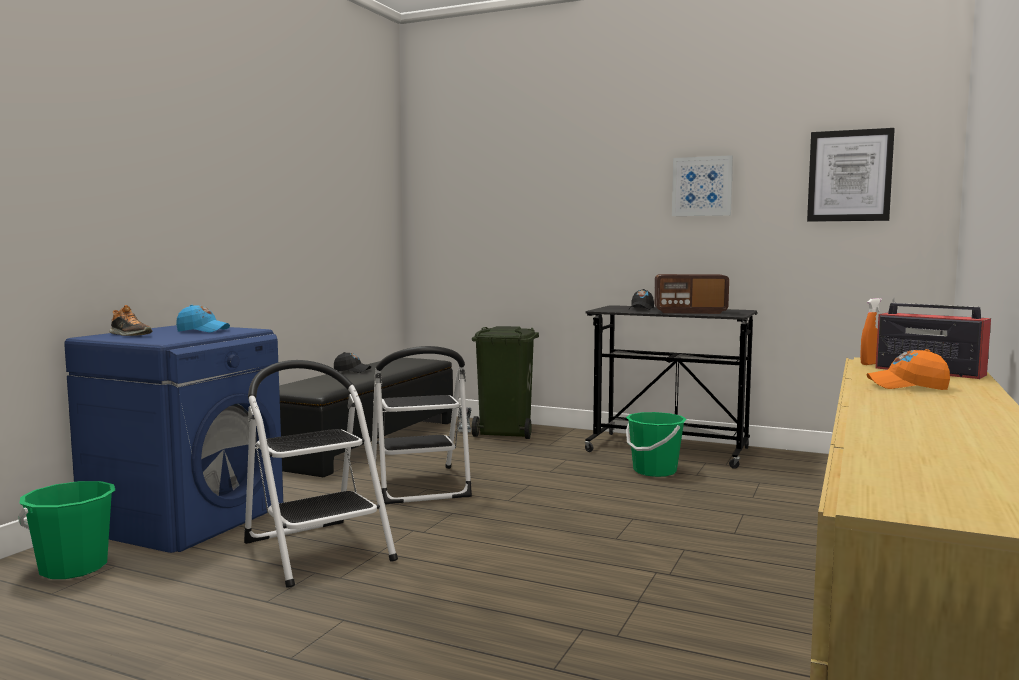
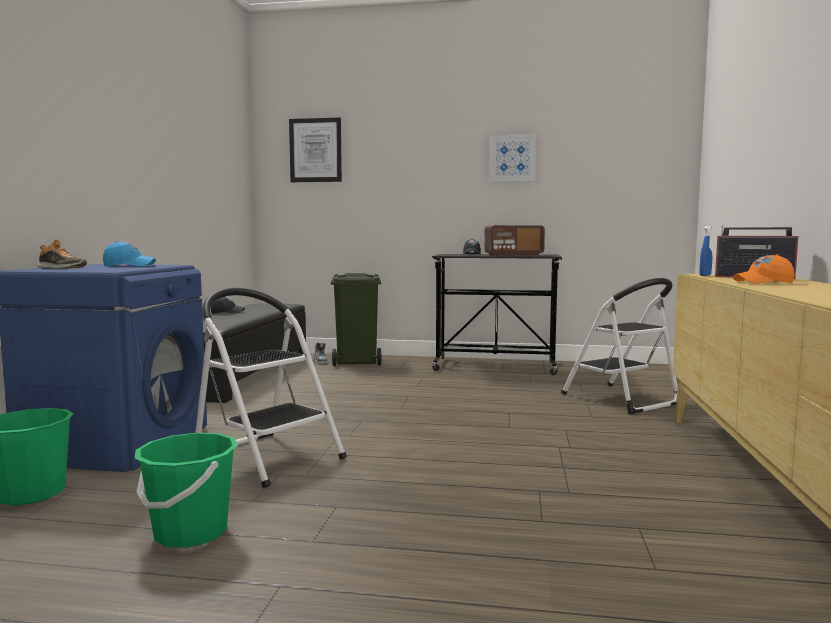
camera: 15 degrees left, 0 degrees up
(418, 486) = (317, 403): step ladder -> step ladder (622, 400)
(654, 471) = (497, 380): green bucket -> green bucket (190, 532)
(849, 176) = (623, 151): picture -> picture (315, 150)
(870, 364) = (705, 275): orange spray bottle -> blue spray bottle

